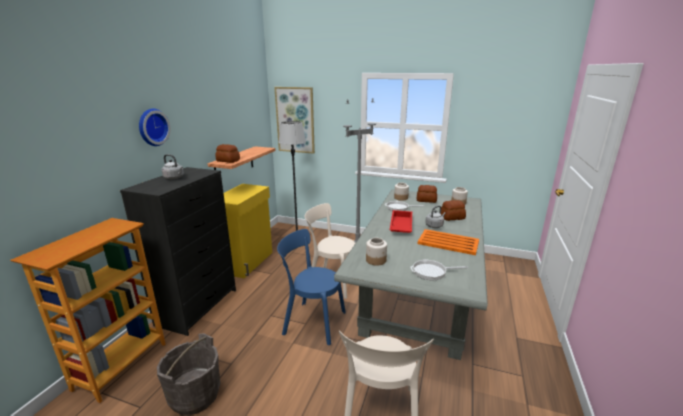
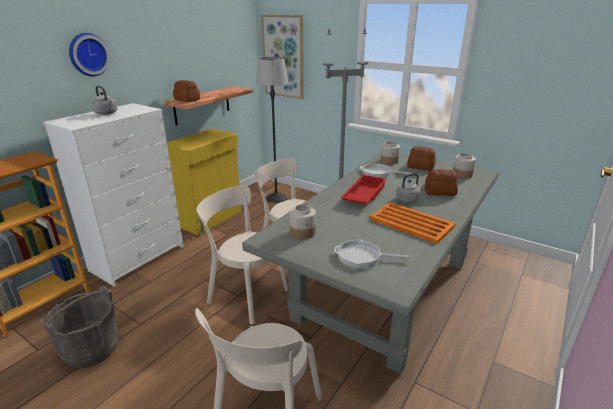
camera: 15 degrees right, 5 degrees up
(198, 306) = (138, 258): black dresser -> white dresser
(311, 322) = (245, 294): blue chair -> beige chair

